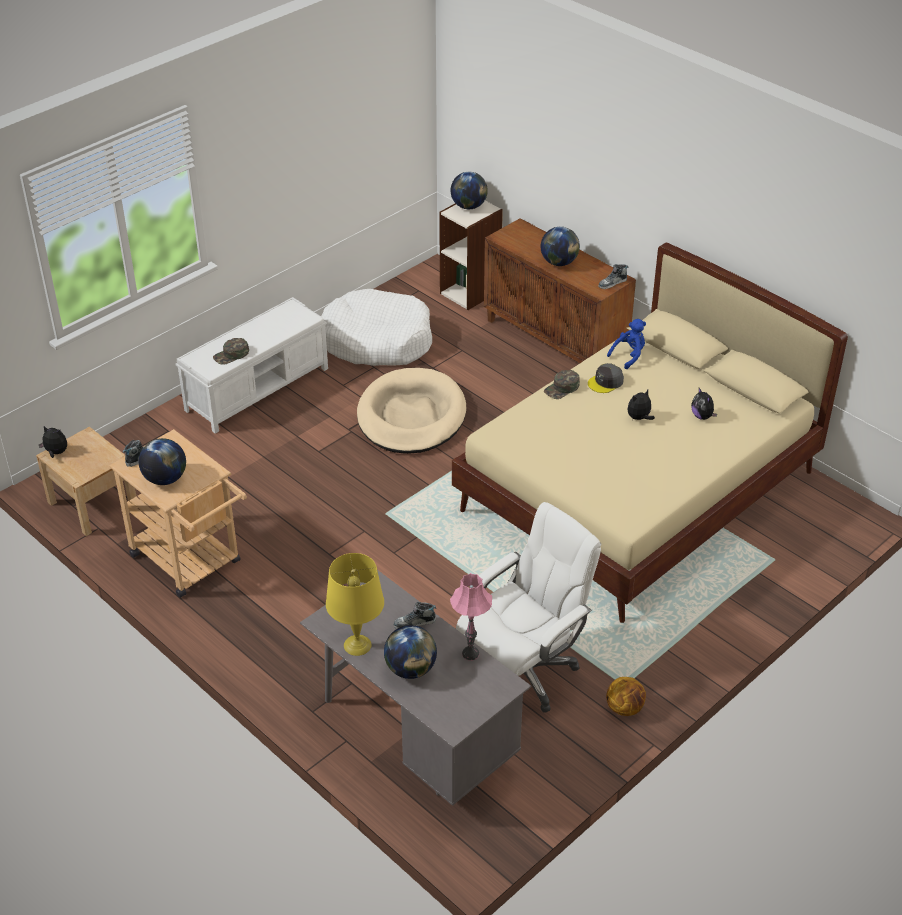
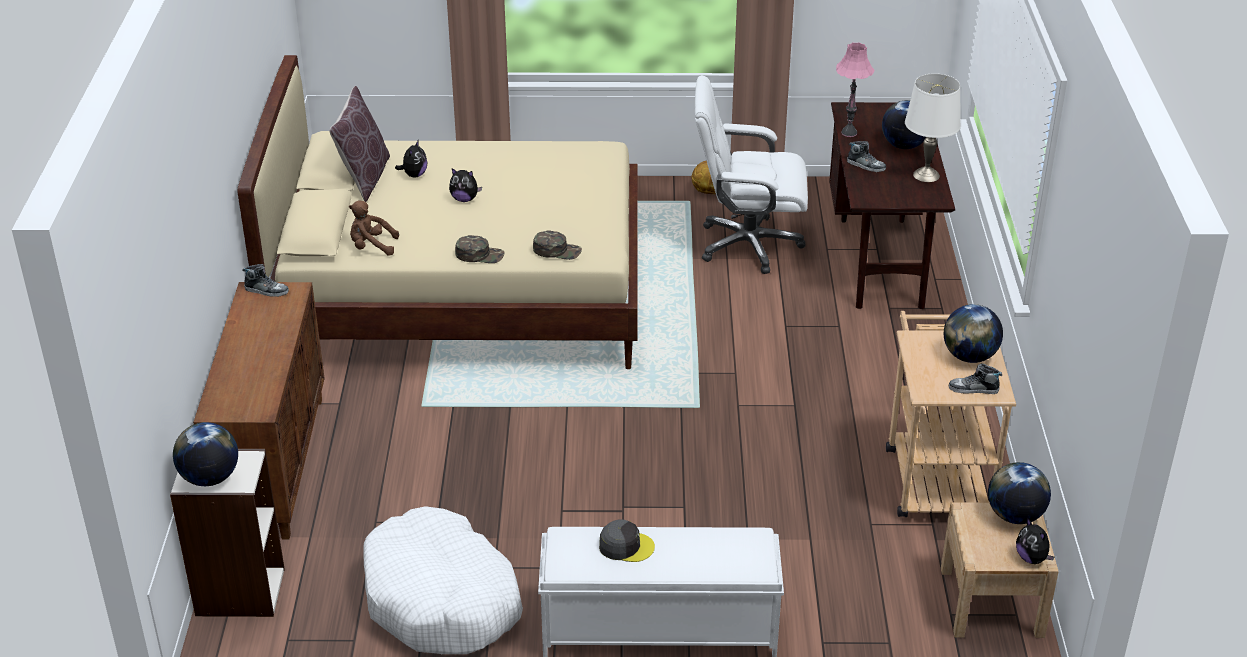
camera: 135 degrees left, 5 degrees down
(231, 355) = (712, 544): green cap -> green cap (557, 250)
(357, 645) = (926, 175): yellow table lamp -> white table lamp
(411, 416) = (541, 482): beige dog bed -> none
(414, 736) = (880, 255): grey desk -> brown desk
(559, 262) = (267, 342): globe -> globe (1015, 516)
(606, 382) = (435, 238): grey cap -> grey cap (625, 546)
(629, 355) = (371, 247): blue plush toy -> brown plush toy
(725, 394) = (364, 177): none -> brown pillow

